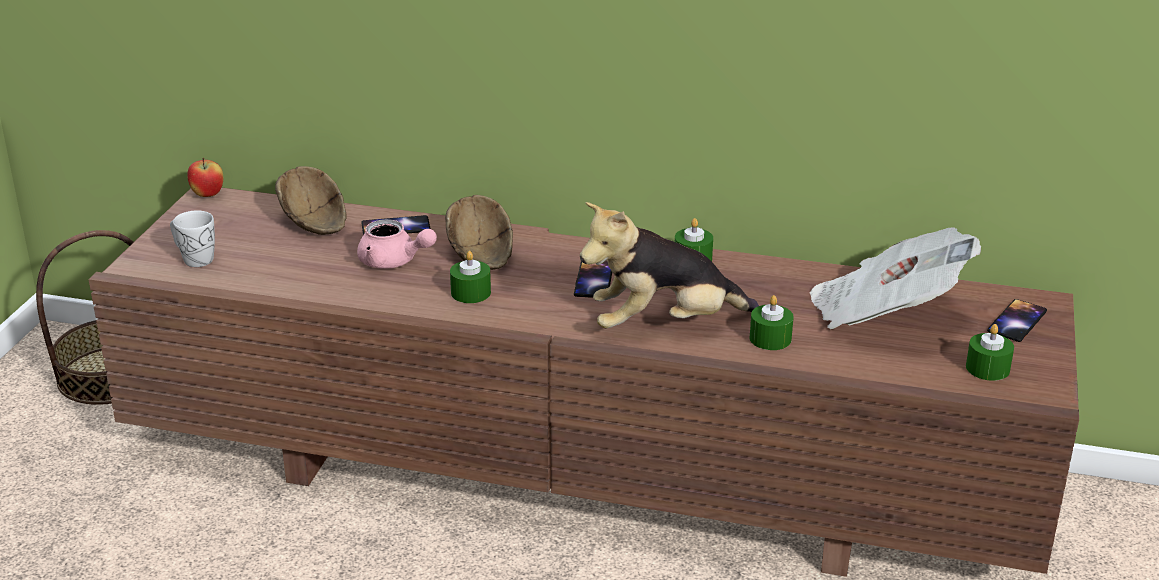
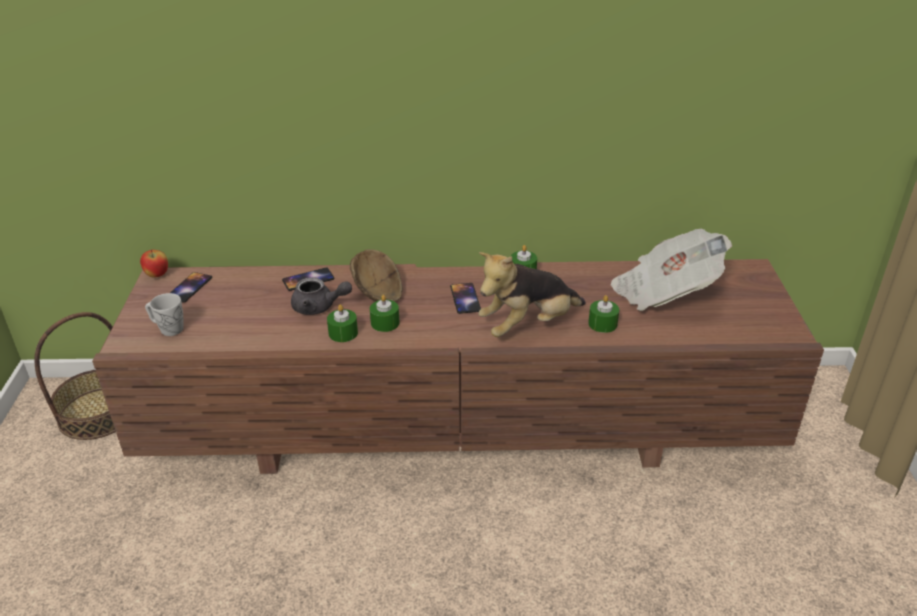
camera: 15 degrees left, 5 degrees up
(313, 223) = (246, 285): brown bowl -> none
(394, 262) = (319, 307): pink teapot -> grey teapot
(987, 368) = (747, 321): green candle -> green candle (343, 333)
(1017, 321) = (746, 284): phone -> phone (189, 287)

